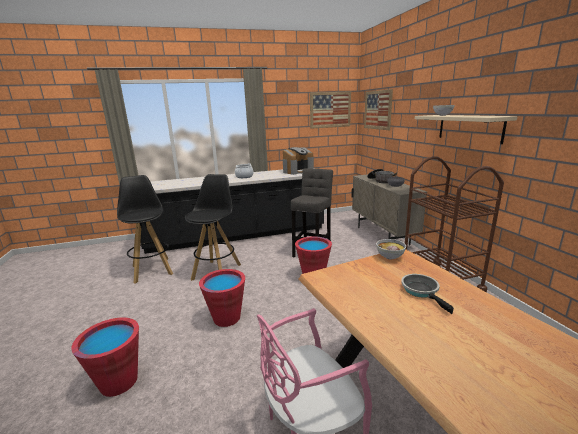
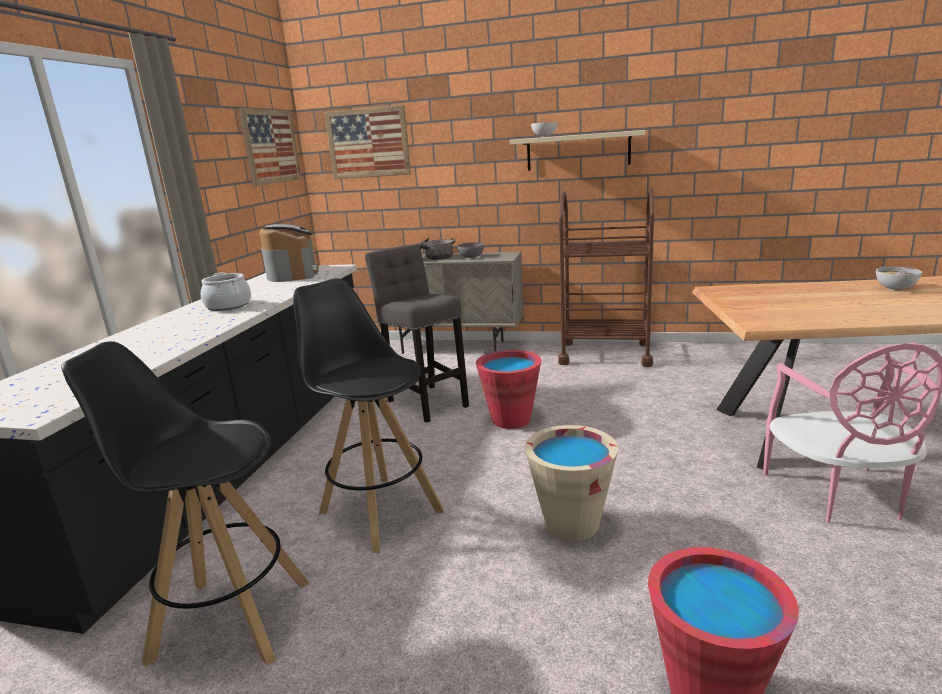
camera: 60 degrees left, 0 degrees up
(227, 318) = (572, 524): red bucket -> beige bucket
(389, 257) = (720, 294): bowl -> bowl (895, 289)
(422, 291) = (811, 296): frying pan -> none

